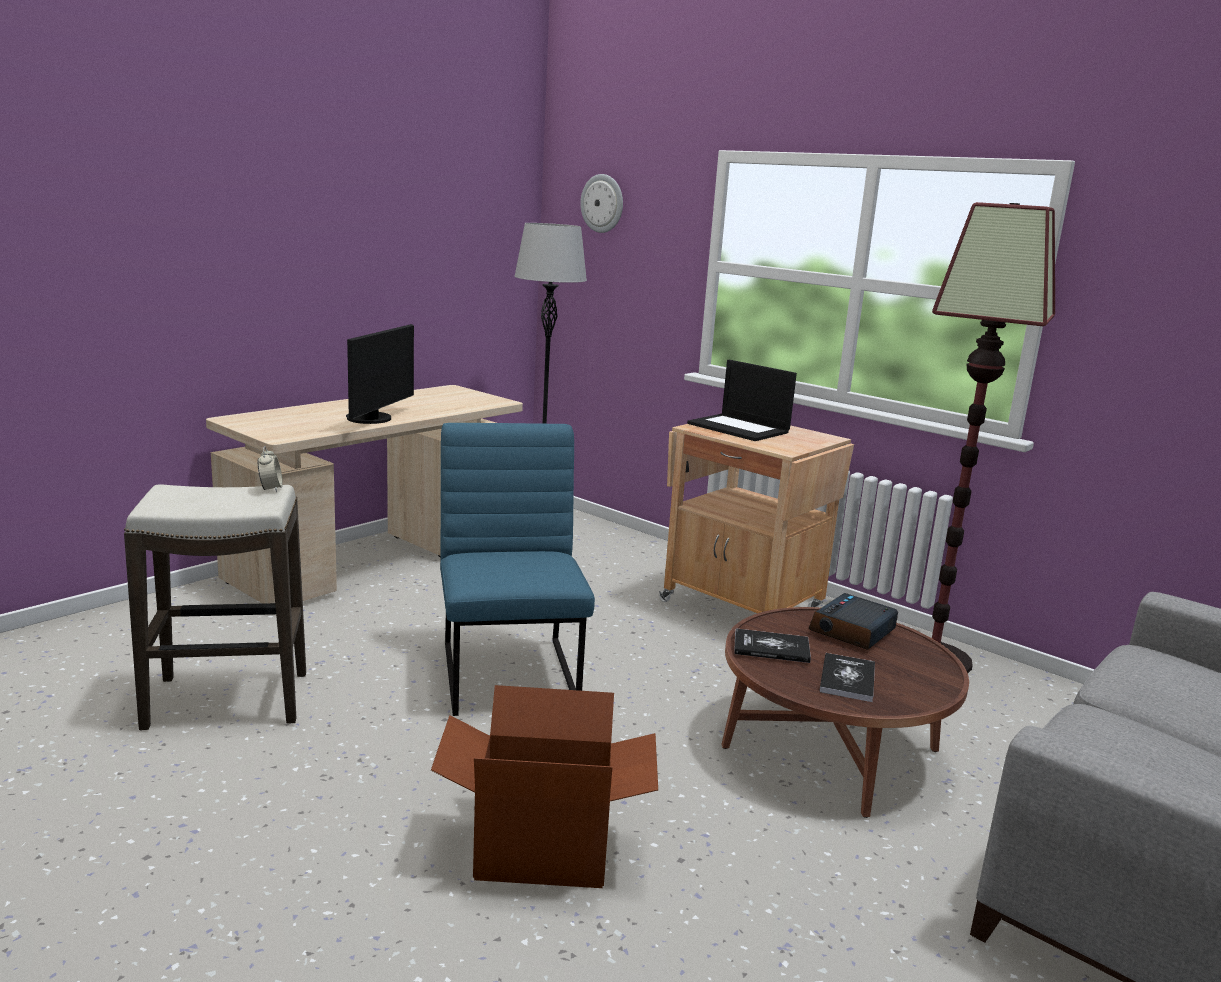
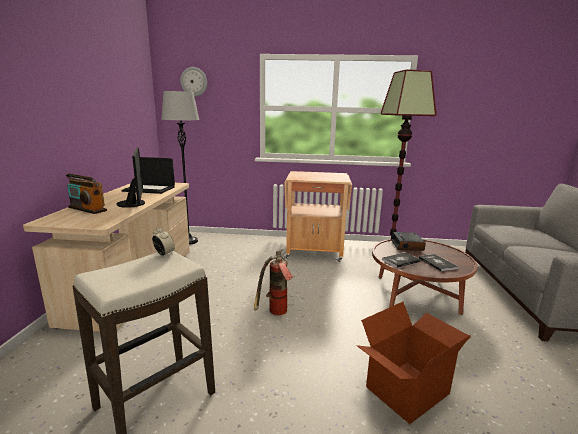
camera: 35 degrees left, 0 degrees up
(304, 414) = (87, 209): none -> radio
(510, 672) = (275, 314): blue chair -> fire extinguisher
(740, 428) = (308, 176): laptop -> laptop (150, 189)

